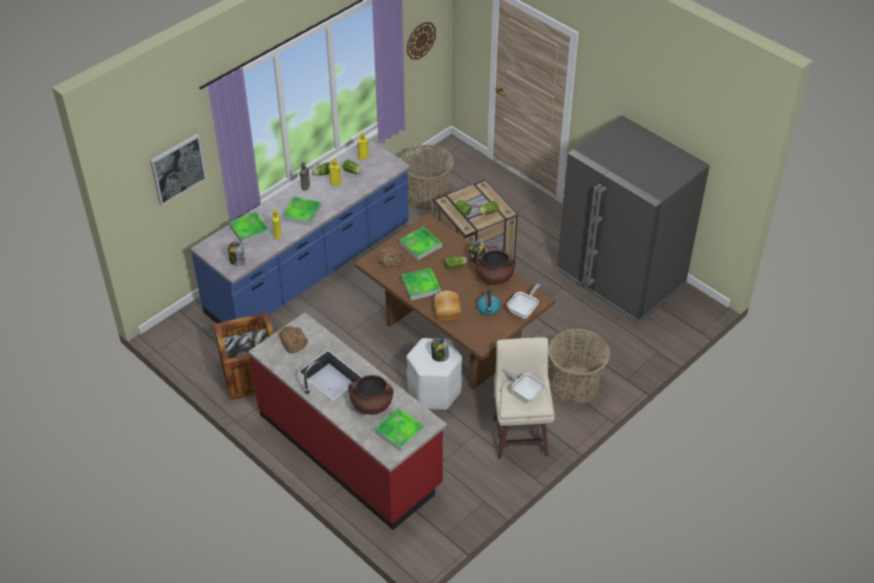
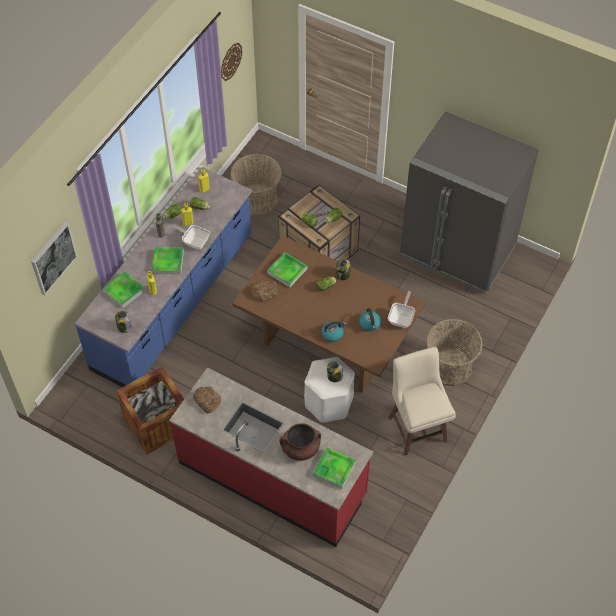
camera: 15 degrees left, 10 degrees up
(421, 286) = (301, 314): tray -> none
(446, 310) = (332, 334): bread -> kettle
(494, 277) = (364, 290): brown cooking pot -> none
(525, 393) = (425, 399): frying pan -> frying pan (194, 241)

